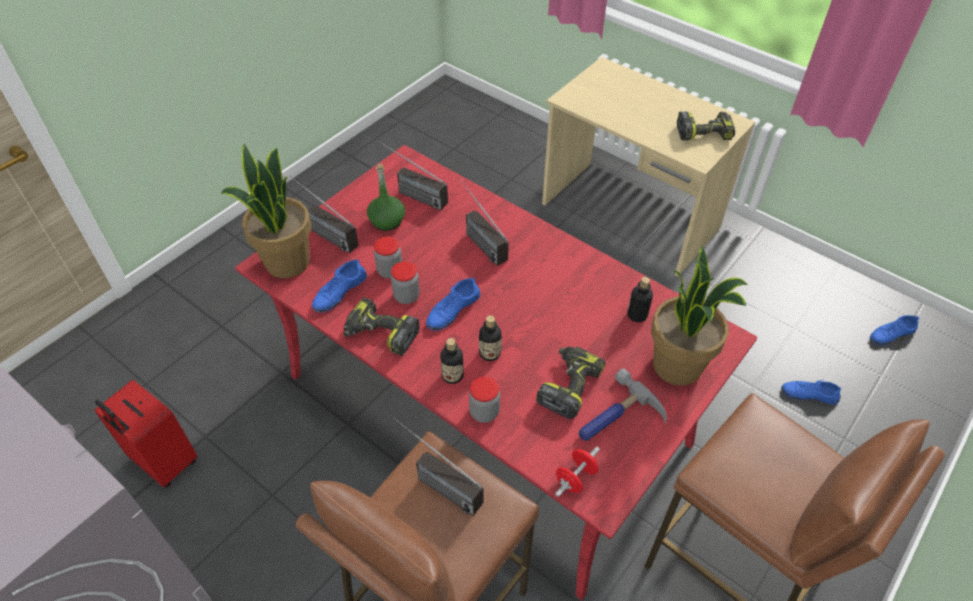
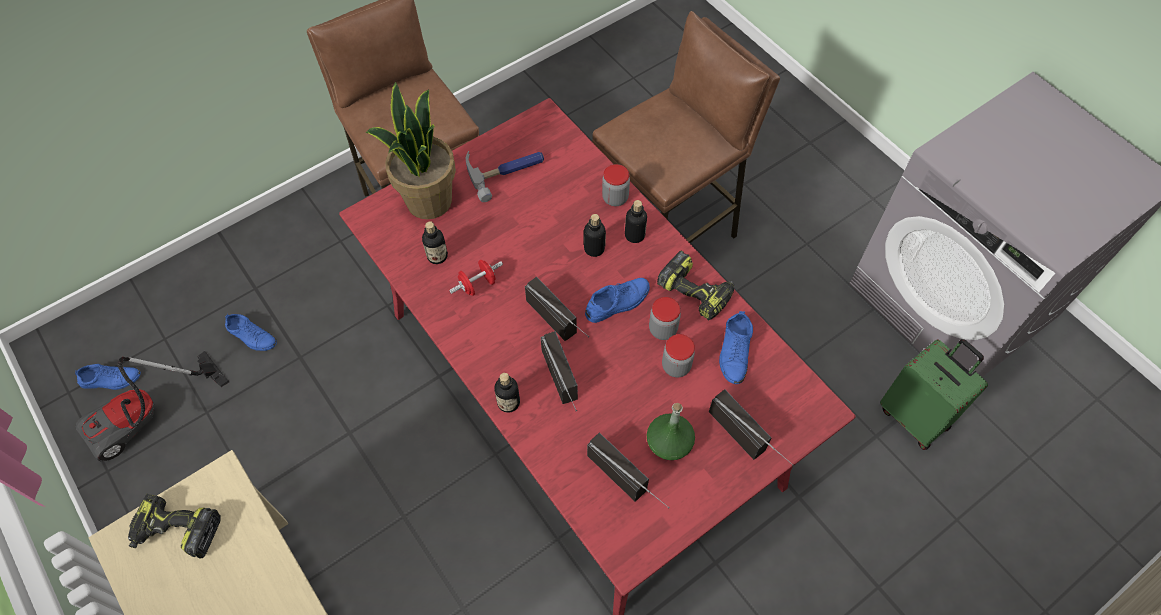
camera: 165 degrees left, 10 degrees up
(163, 462) = (915, 417): red suitcase -> green suitcase
(286, 262) = (794, 407): potted plant -> none
(339, 292) = (734, 351): blue shoe -> blue shoe turned 135 degrees clockwise
(434, 482) = (669, 156): radio -> radio (563, 327)
(519, 222) = (508, 402): none -> bottle
(568, 385) = (533, 204): power drill -> none
(575, 478) = (558, 136): red dumbbell -> red dumbbell (478, 285)
(834, 314) = (148, 419): none -> vacuum cleaner

